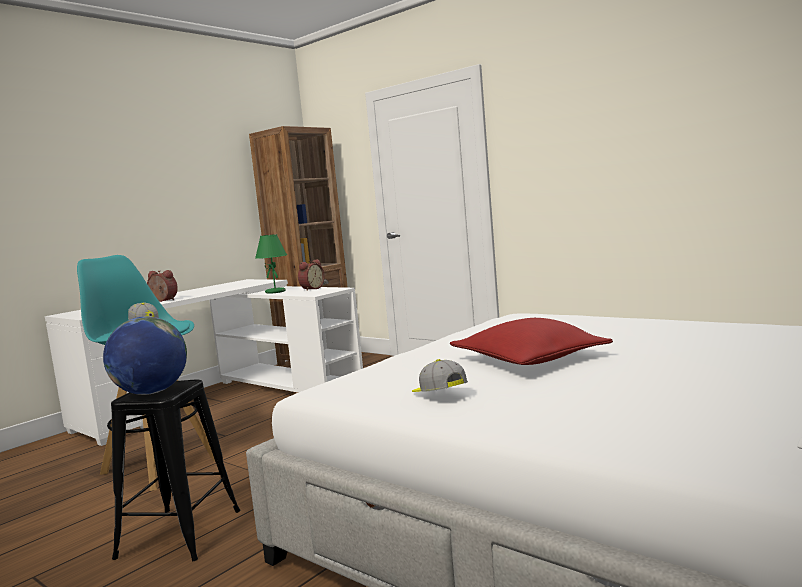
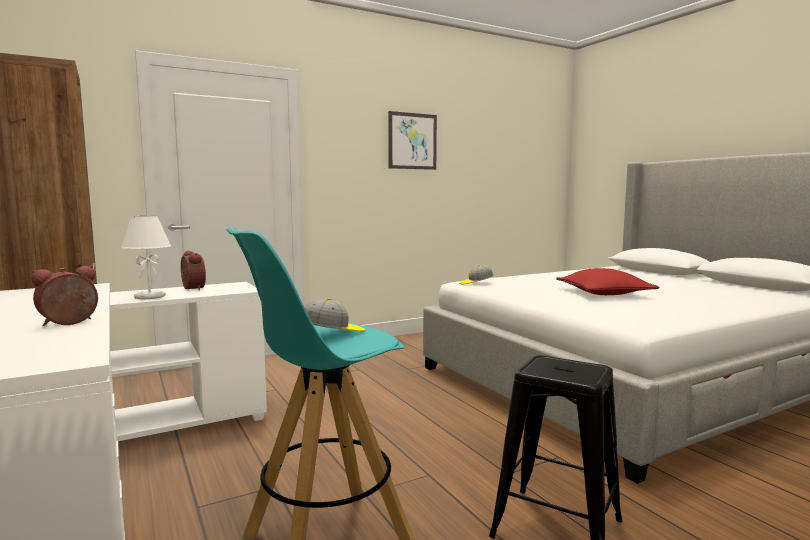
camera: 70 degrees left, 0 degrees up
(151, 392) = (575, 371): globe -> none
(276, 292) = (150, 296): green table lamp -> white table lamp
(438, 395) = (675, 310): cap -> cap (476, 283)
(625, 111) = (412, 141): none -> picture

